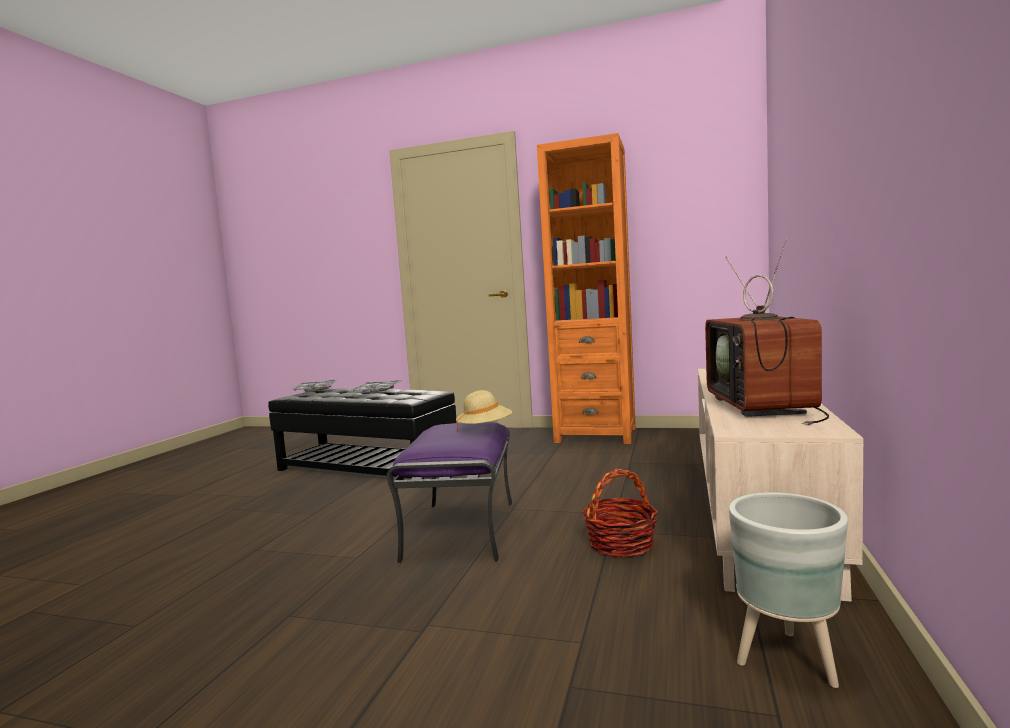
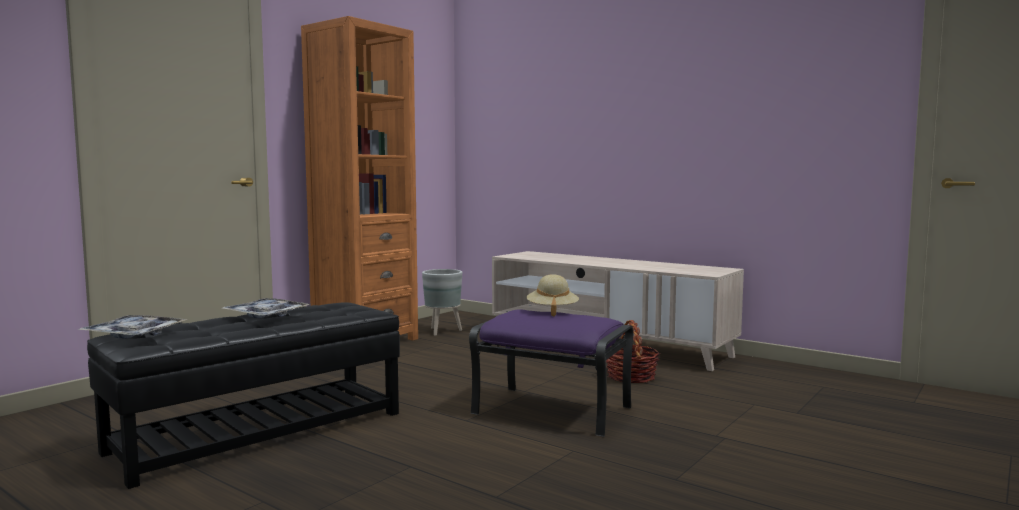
camera: 70 degrees left, 0 degrees up
(765, 407) = (657, 266): television -> none
(788, 660) = (783, 376): grey planter -> grey planter (443, 331)

